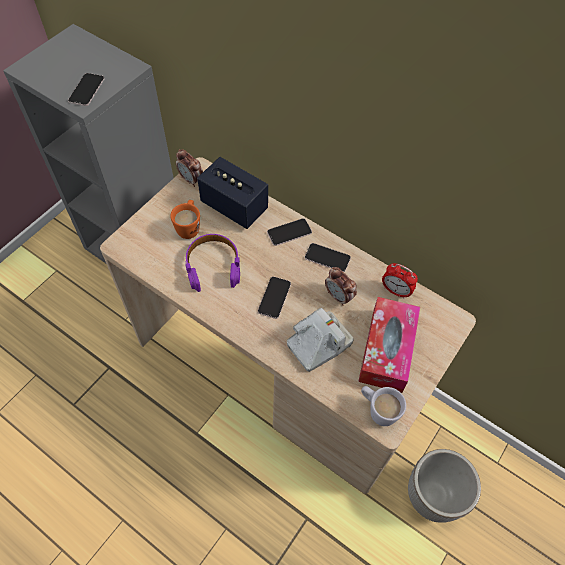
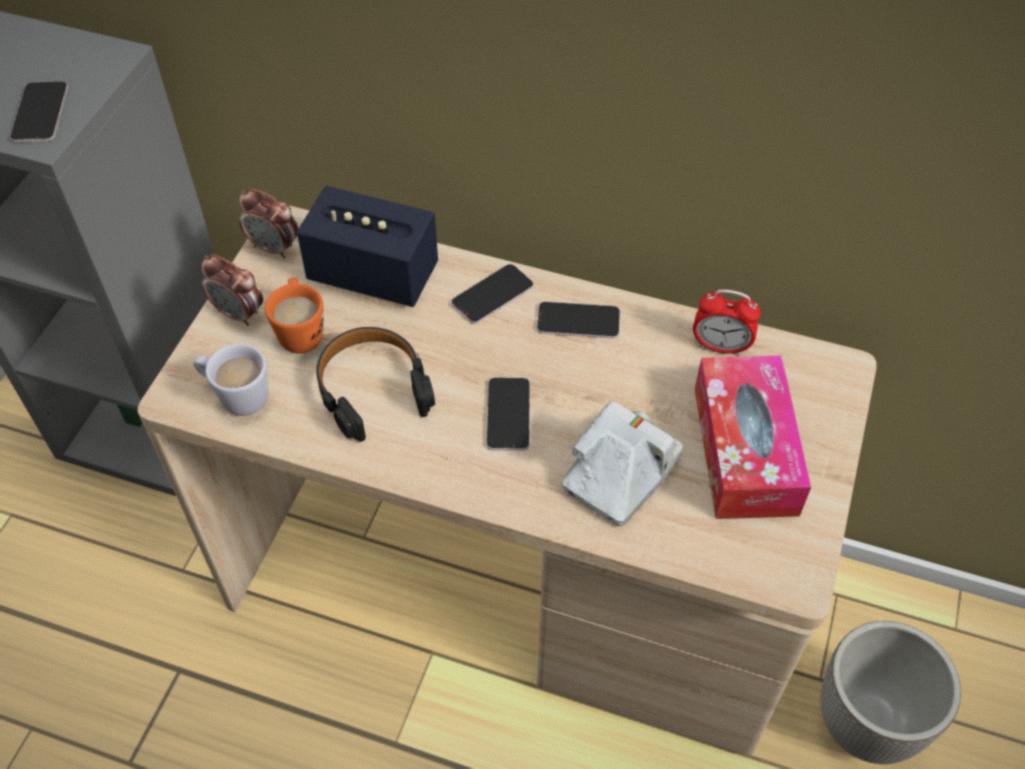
camera: 15 degrees left, 5 degrees down
(213, 266) = (372, 388): purple headphones -> black headphones
(338, 296) = (624, 382): alarm clock -> alarm clock (239, 313)
(377, 410) = (769, 558): white mug -> white mug (236, 396)

